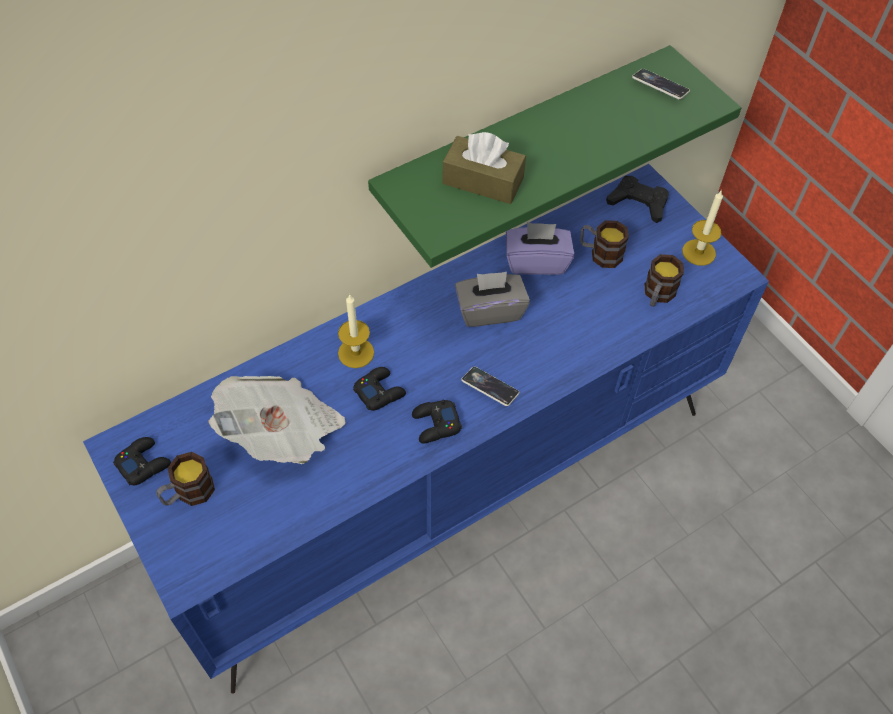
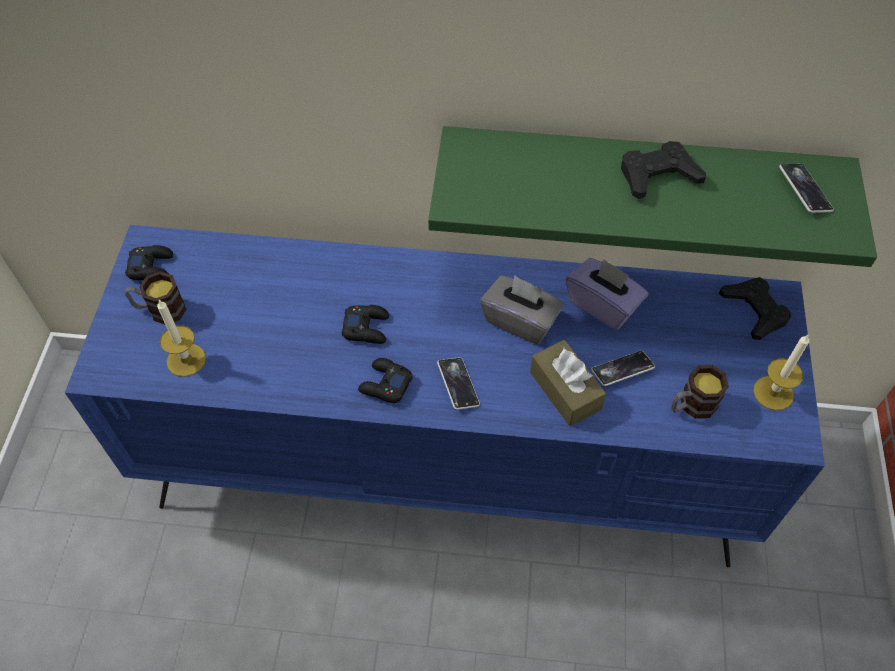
camera: 40 degrees right, 0 degrees up
(283, 433) = (265, 311): newspaper -> none
(356, 353) = (378, 285): candle -> candle (186, 360)
(483, 181) = (540, 181): brown tissue box -> brown tissue box (565, 390)
(558, 129) = (658, 175): none -> black game controller
(592, 300) = (622, 370): none -> phone
(600, 253) = (670, 334): mug -> none

